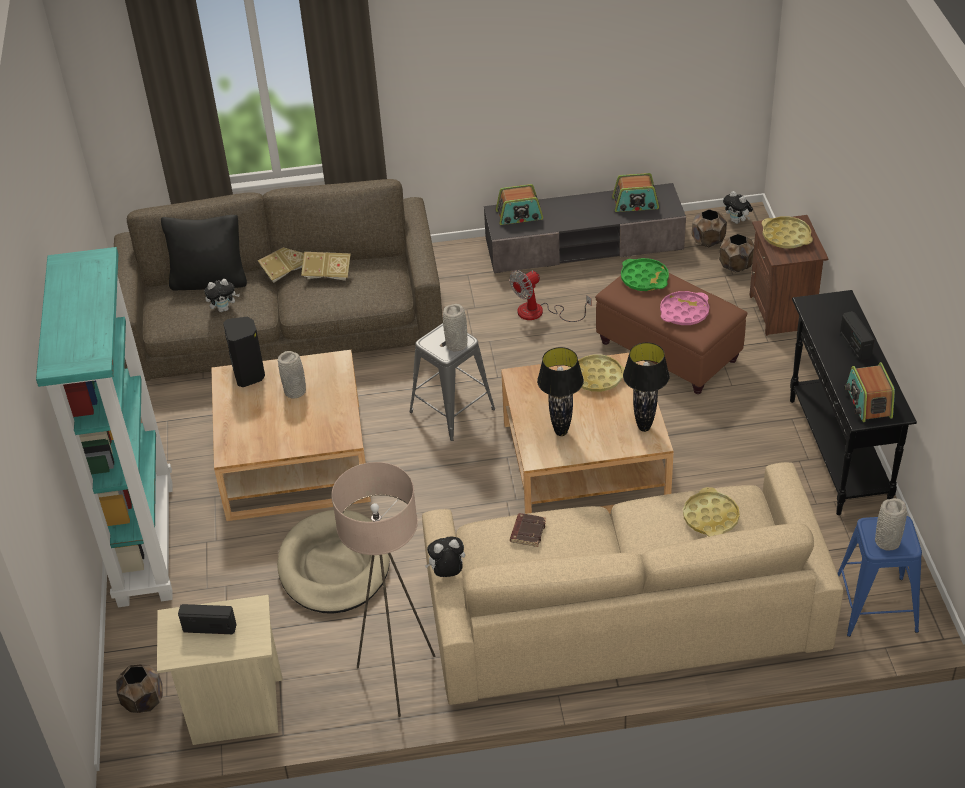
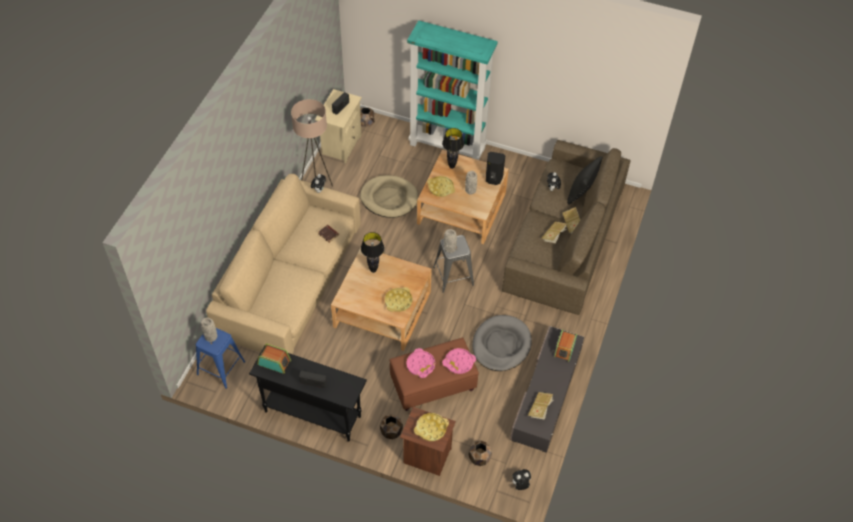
camera: 115 degrees right, 10 degrees up
(540, 313) = (501, 345): fan -> grey dog bed
(635, 203) = (540, 409): radio -> book
(644, 278) = (459, 362): green tray -> pink tray
(644, 427) = (352, 301): black table lamp -> black table lamp (452, 166)
(708, 242) = (510, 458): brown planter -> brown planter (391, 431)
(710, 517) = (286, 299): yellow tray -> yellow tray (441, 188)

